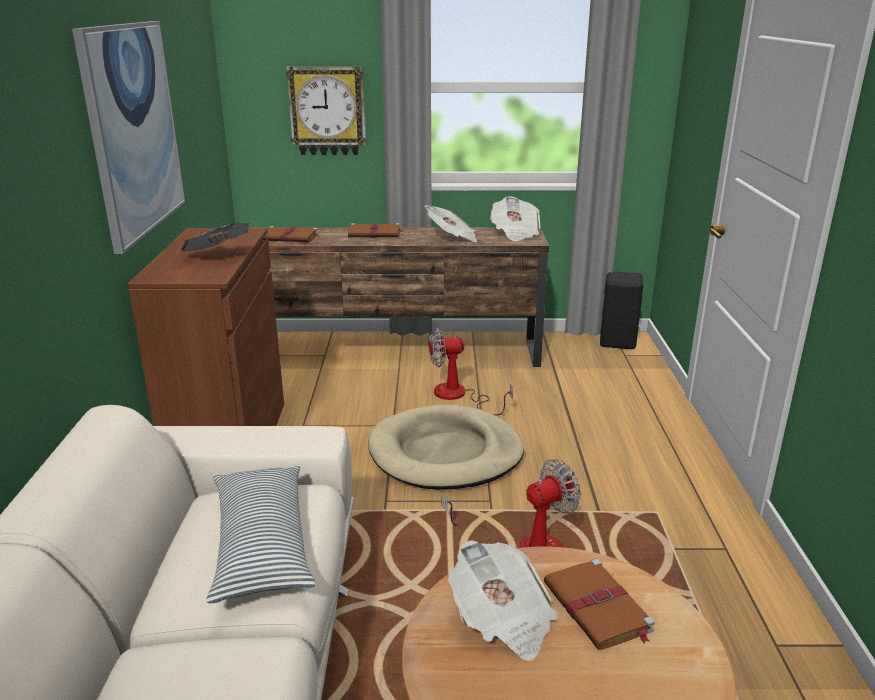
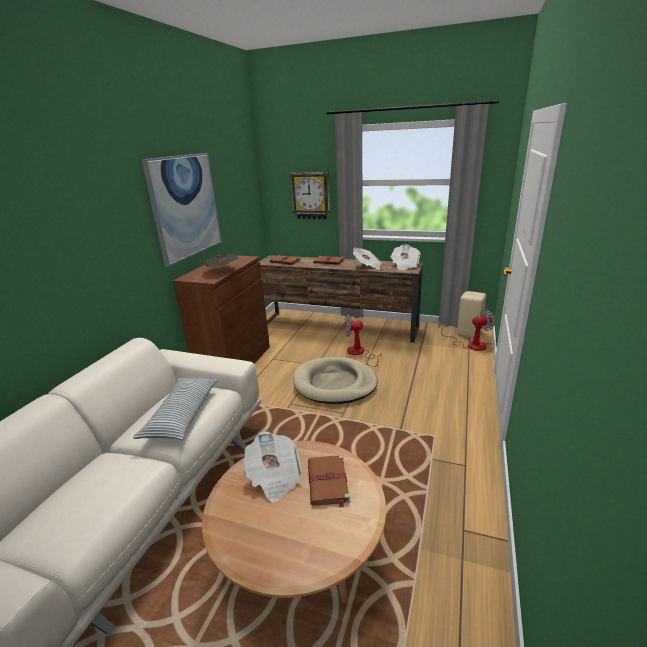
camera: 20 degrees right, 0 degrees up
(524, 546) = (347, 441): fan -> fan (470, 344)
(616, 342) = (468, 333): black stool -> beige stool

